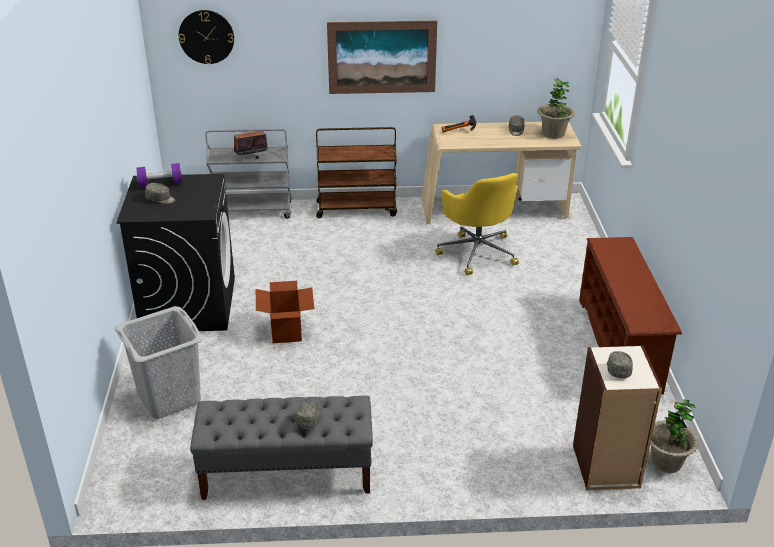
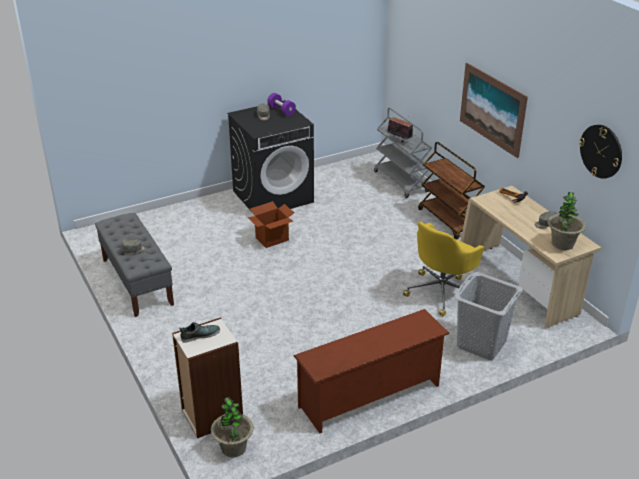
camera: 65 degrees right, 0 degrees up
(168, 398) = (180, 221): grey laundry basket -> grey laundry basket (481, 343)
(206, 37) = (410, 41): wall clock -> wall clock (601, 151)
(618, 369) = (200, 335): grey cap -> shoe

